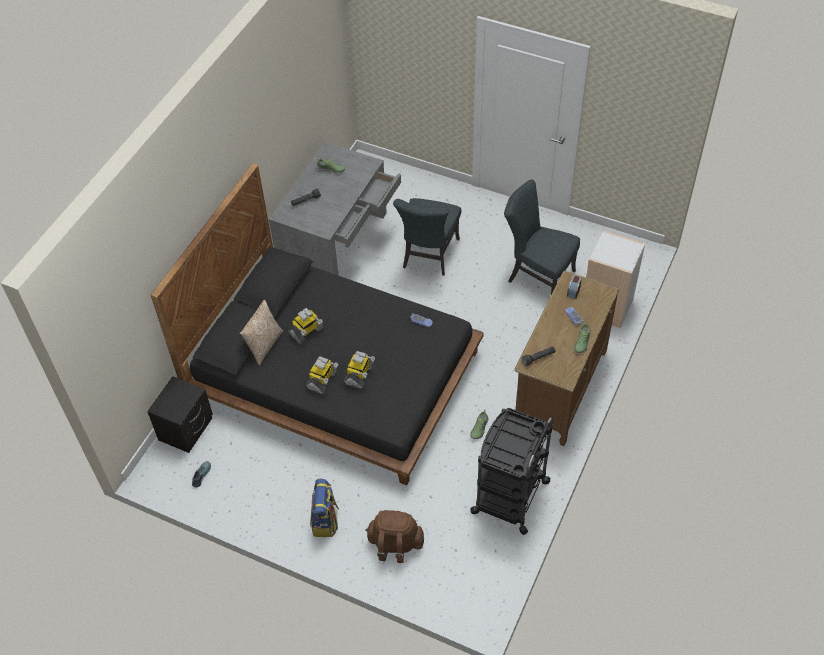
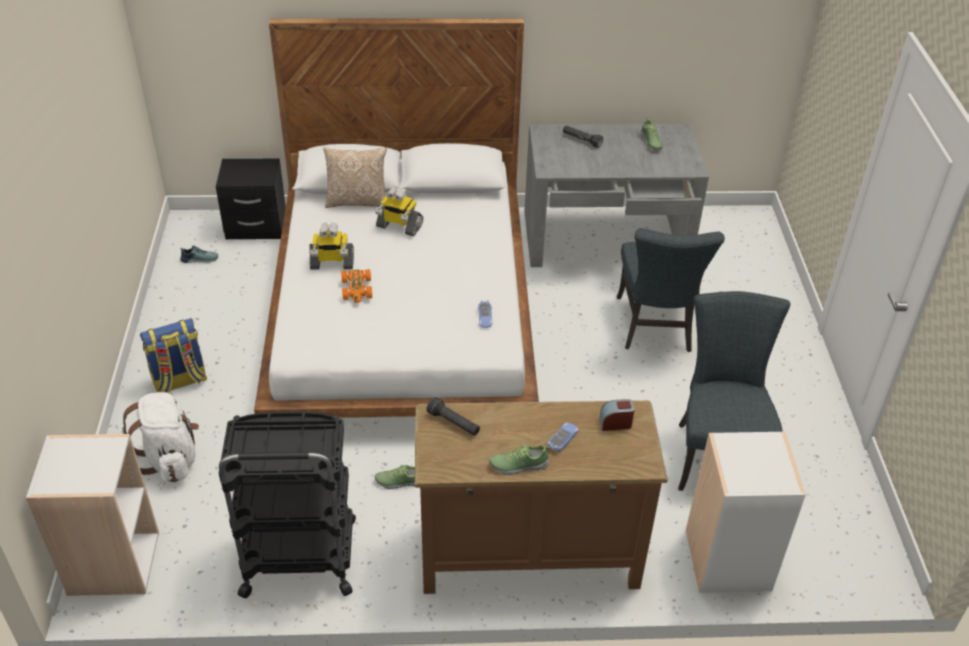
camera: 60 degrees right, 10 degrees down
(336, 375) = (403, 312): black bed -> white bed
(359, 375) = (357, 289): toy robot -> orange toy car
(395, 544) = (170, 459): brown backpack -> white backpack
(428, 256) = (656, 328): grey chair -> grey chair turned 75 degrees counterclockwise
(465, 595) = (114, 562): none -> bookcase

